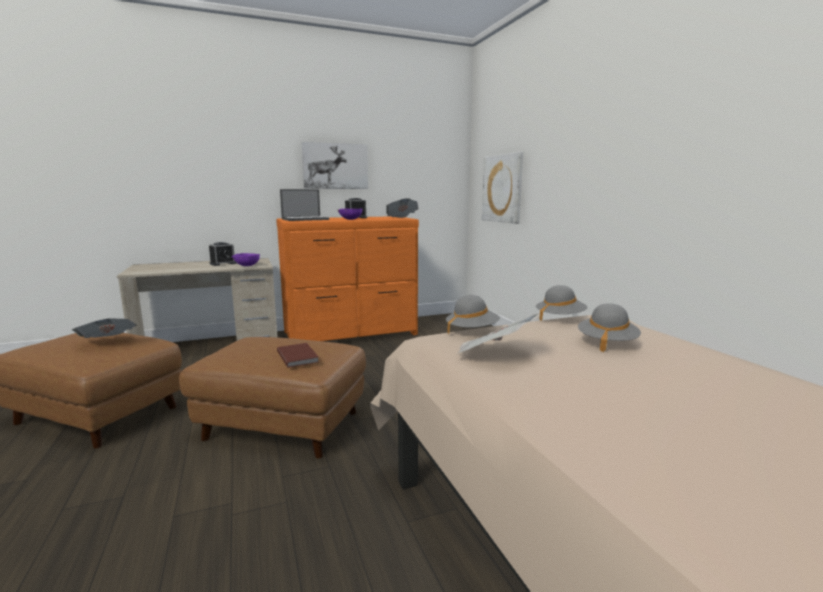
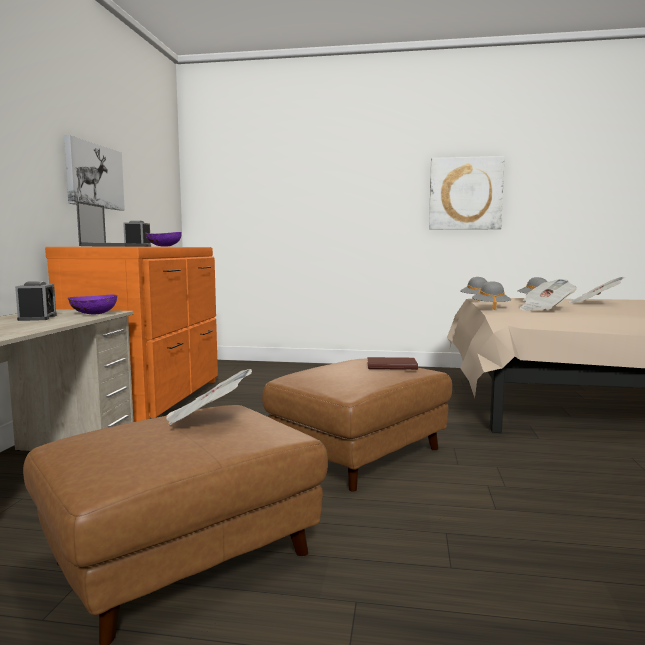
camera: 60 degrees left, 5 degrees down
(402, 218) = (193, 246): newspaper -> newspaper (594, 303)
(502, 188) = (250, 218): picture -> picture (465, 193)

